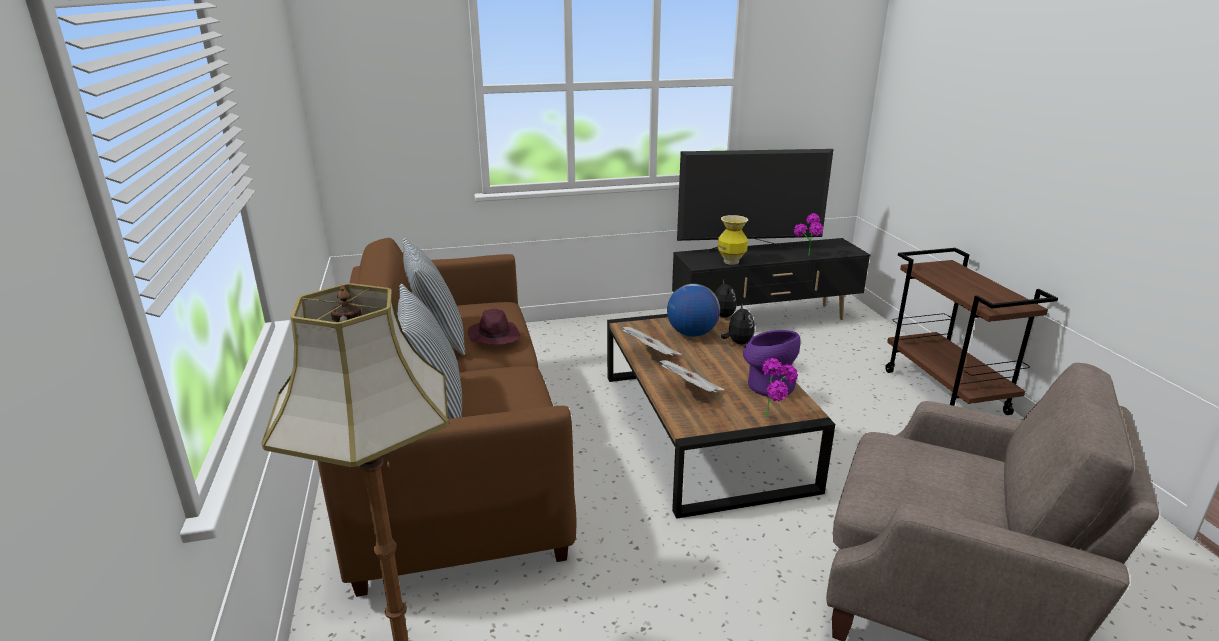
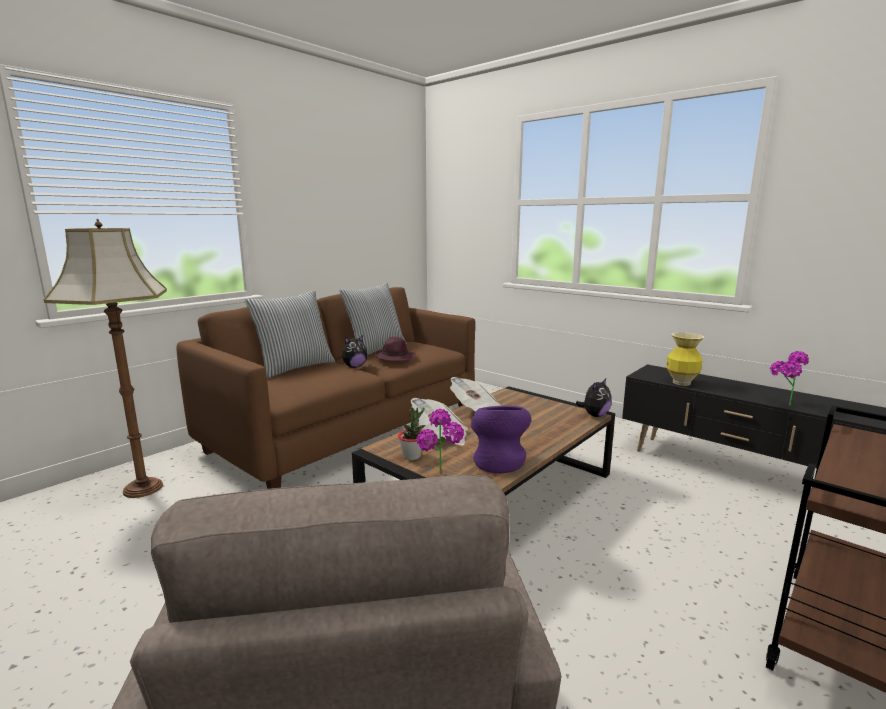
camera: 55 degrees right, 10 degrees down
(691, 333) = (539, 413): globe -> none
(721, 418) = (412, 456): none -> potted plant
(738, 343) = (557, 432): plush toy -> plush toy (354, 366)
(748, 249) = (729, 382): television -> none

